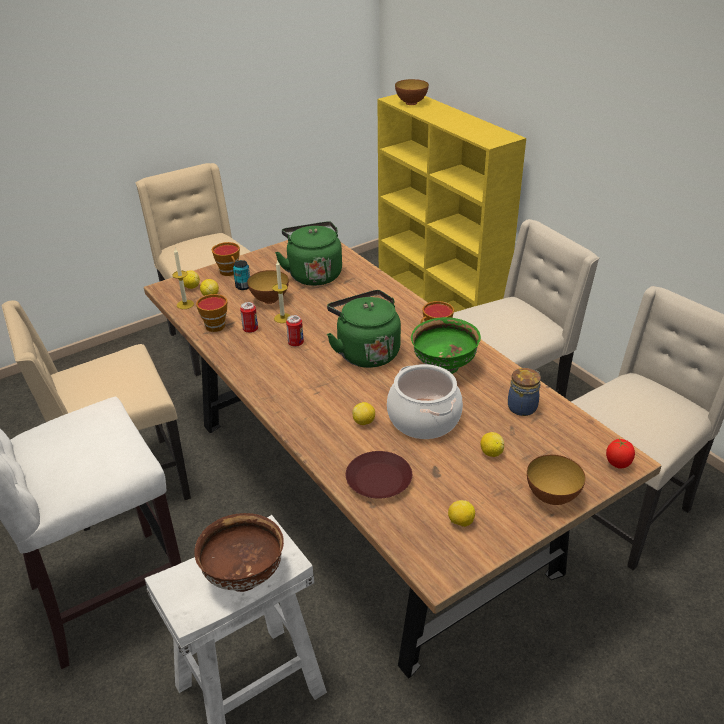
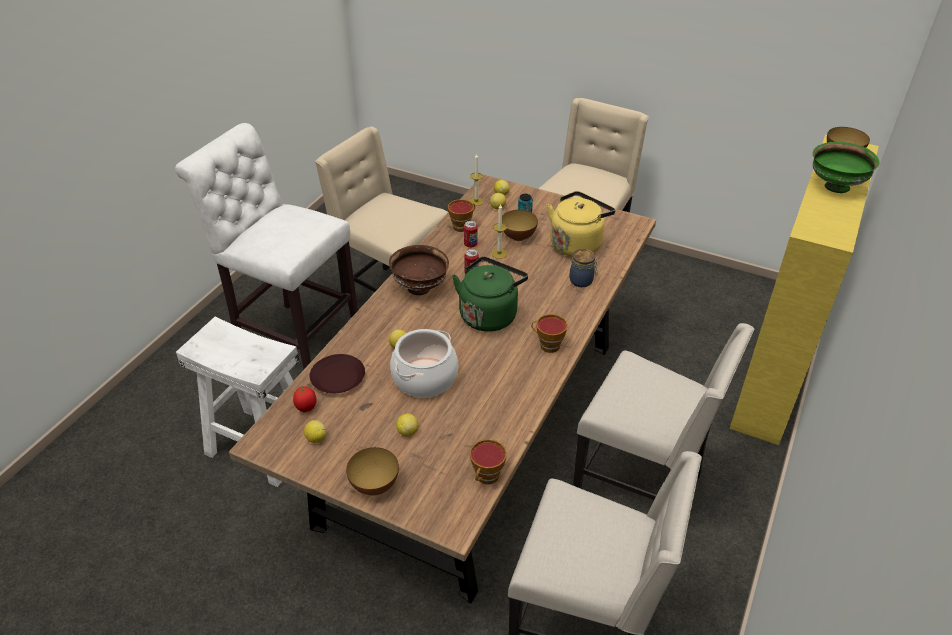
camera: 60 degrees right, 5 degrees up
(230, 272) = (538, 202): cup -> cup (486, 477)
(243, 576) = (237, 358): brown bowl -> brown bowl (420, 287)
(313, 274) = (577, 243): green kettle -> yellow kettle
(444, 368) = (503, 367): green bowl -> green bowl (835, 187)
(523, 407) = (483, 434): jar -> jar (582, 281)
(617, 464) = (443, 520): tomato -> tomato (306, 408)

